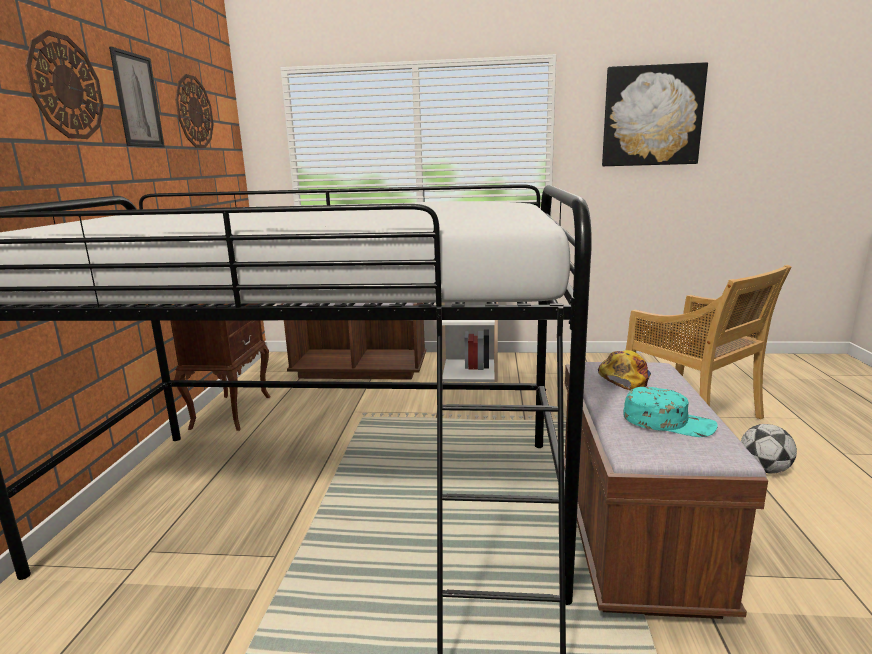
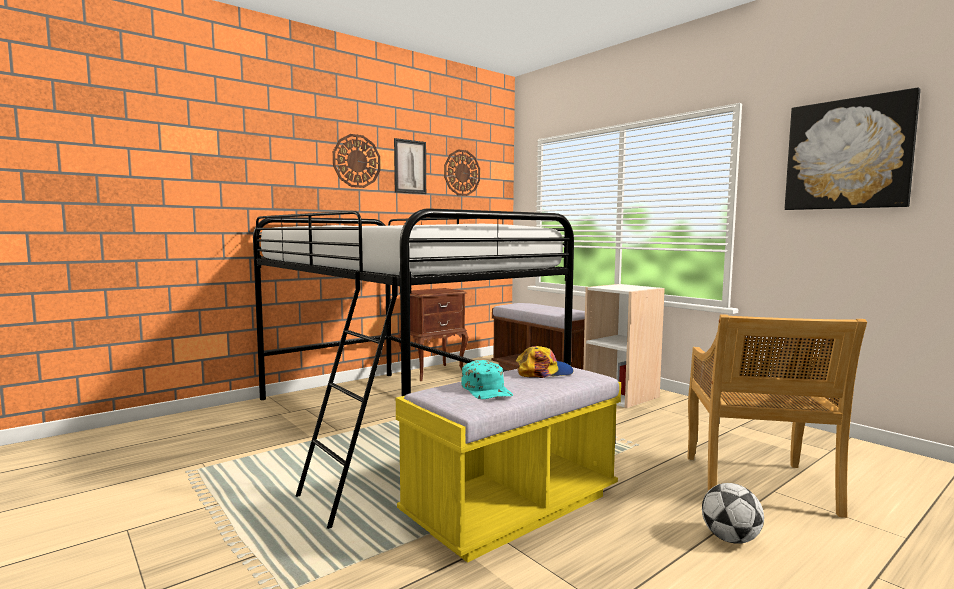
camera: 45 degrees right, 10 degrees down
(632, 535) = (512, 508): brown bench -> yellow bench

